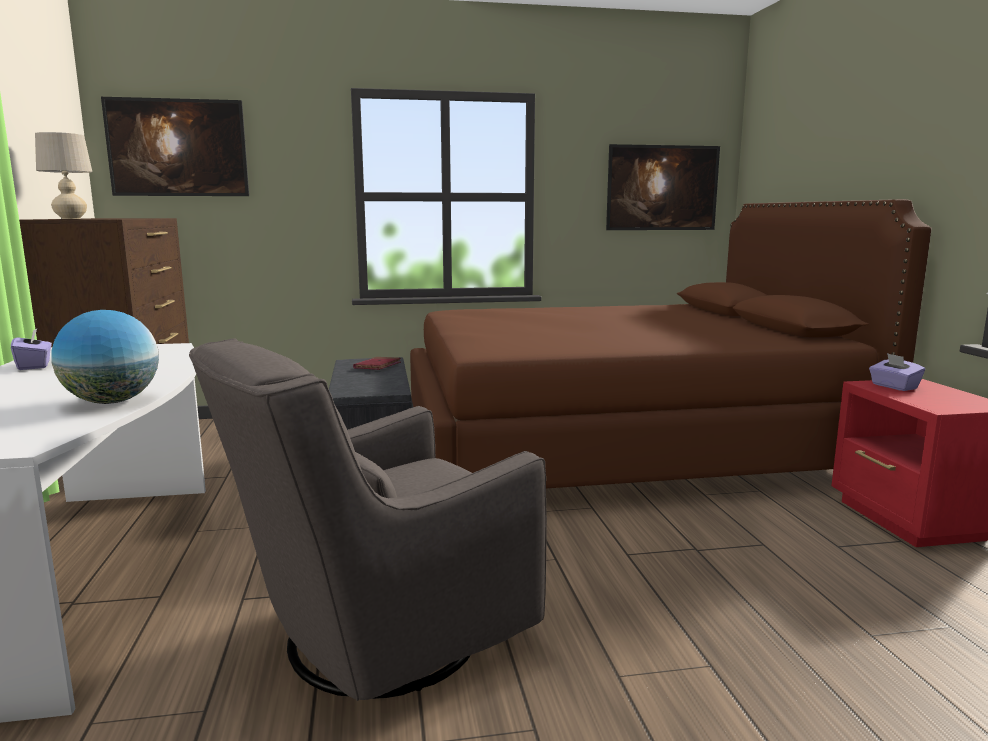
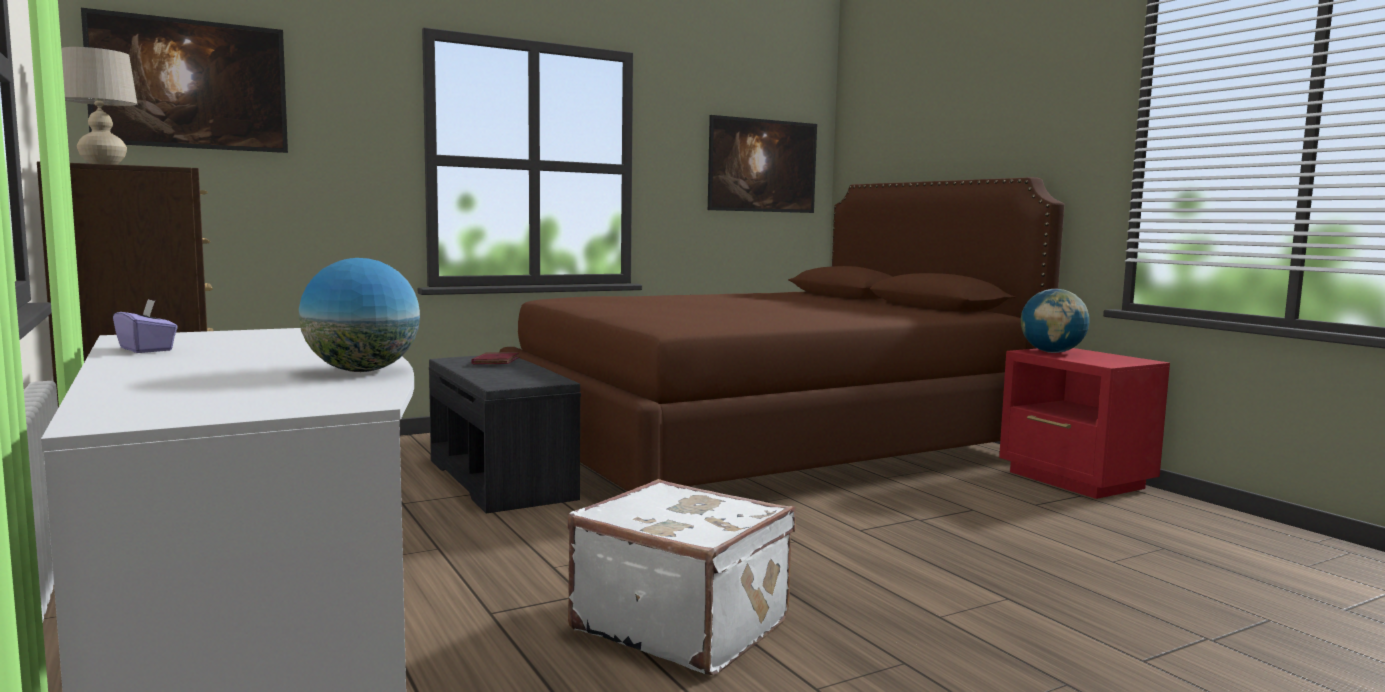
camera: 20 degrees left, 5 degrees down
(375, 639) = (682, 624): grey armchair -> white suitcase
(893, 386) = (1052, 352): purple tissue box -> globe

